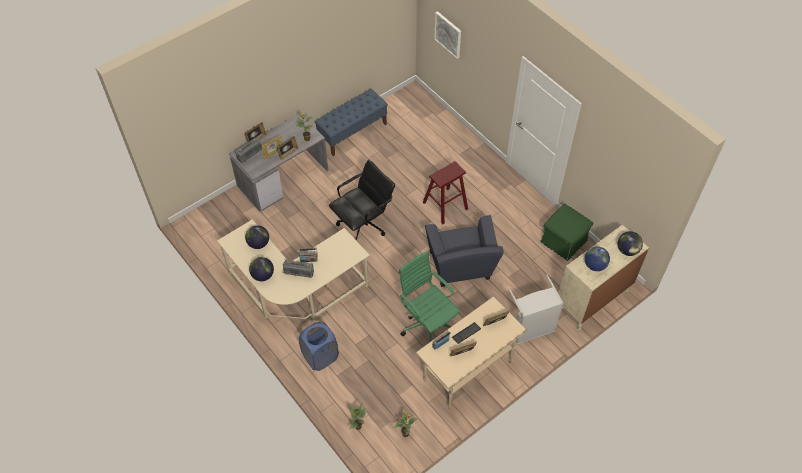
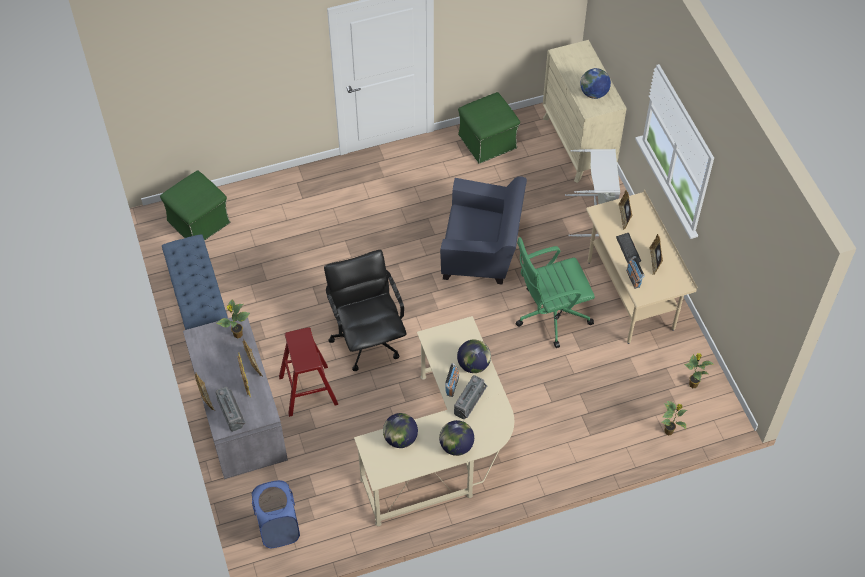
camera: 70 degrees left, 0 degrees up
(320, 357) = (556, 446): blue laundry basket -> blue laundry basket (279, 528)
(415, 110) = (199, 221): none -> green ottoman
(445, 205) = (379, 240): red stool -> red stool (308, 390)
(448, 34) = (191, 92): picture -> none
(627, 250) = (585, 58): globe -> globe (473, 365)

